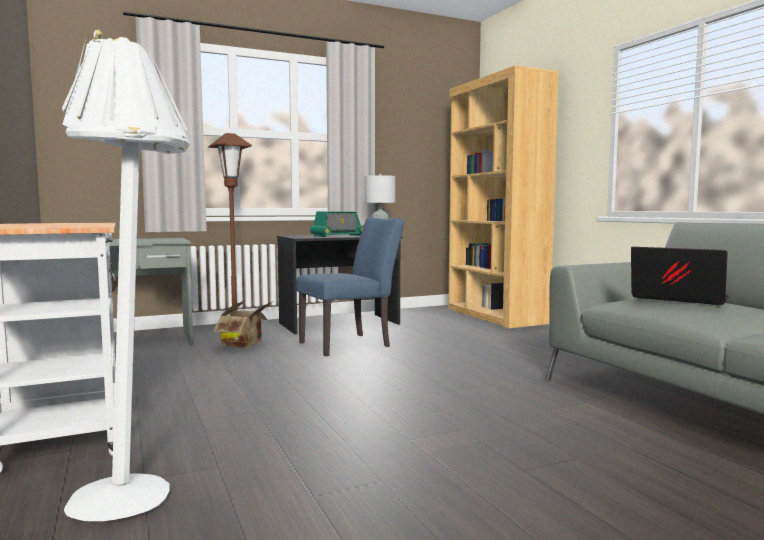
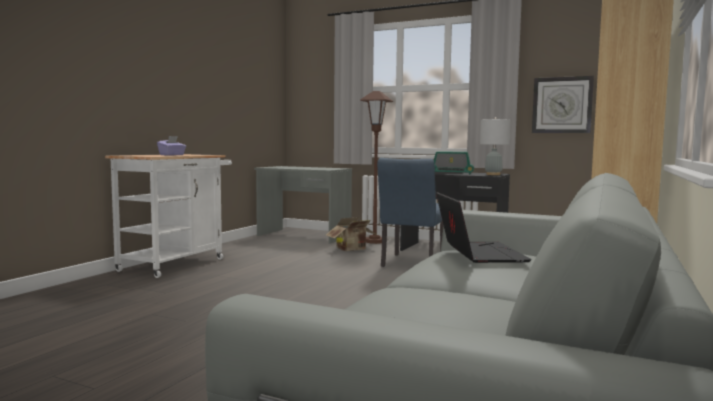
camera: 50 degrees right, 0 degrees up
(67, 224) = (172, 155): none -> purple tissue box
(138, 487) = (129, 289): white floor lamp -> none
(351, 344) = (411, 263): blue chair -> blue chair turned 90 degrees clockwise
(408, 164) = (562, 105): none -> wall clock

